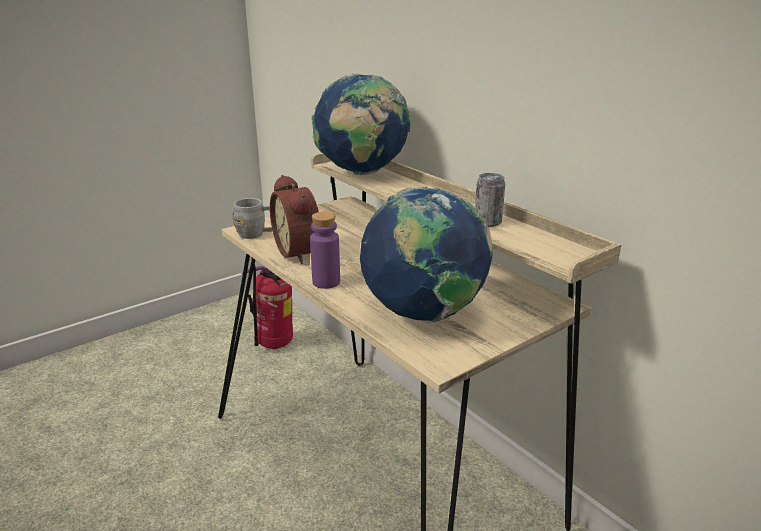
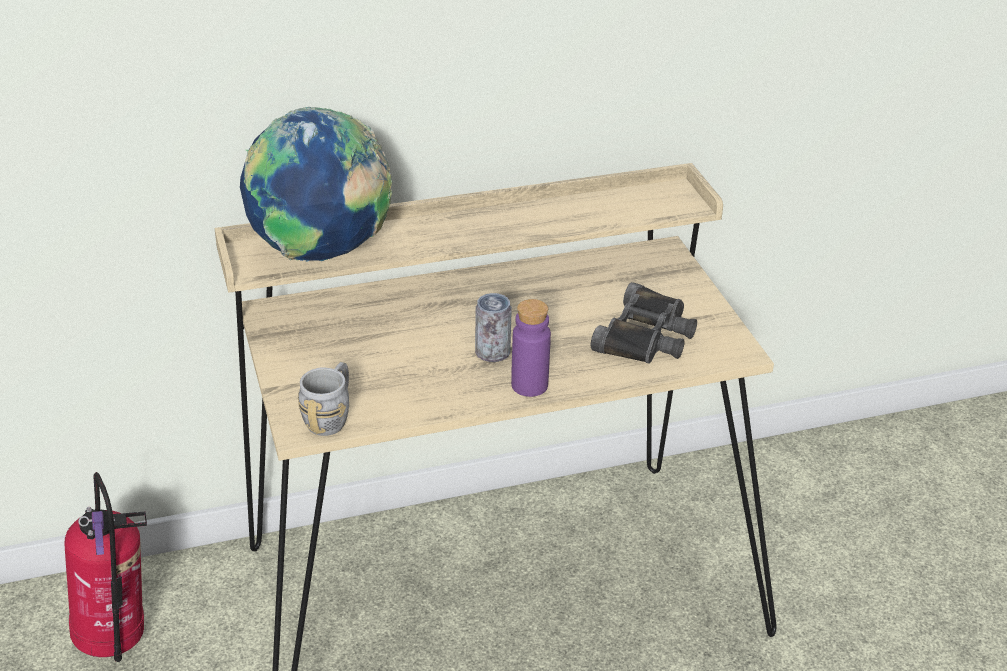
camera: 70 degrees left, 10 degrees up
(301, 252) = (423, 388): alarm clock -> none
(424, 315) = (646, 336): globe -> black binoculars
(487, 222) = (564, 214): can -> can (492, 353)

